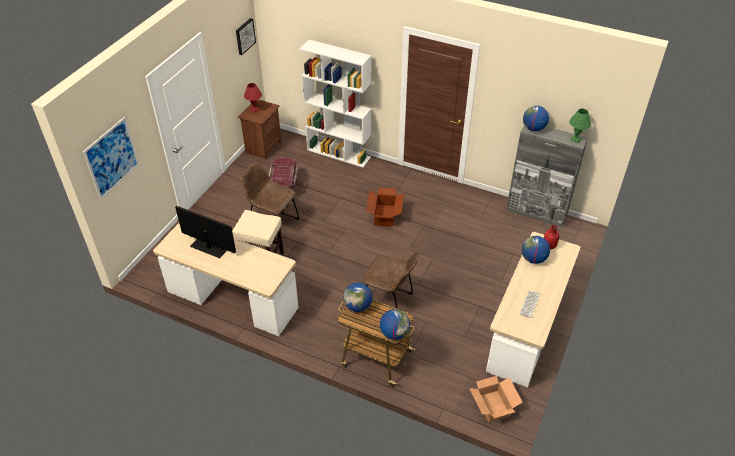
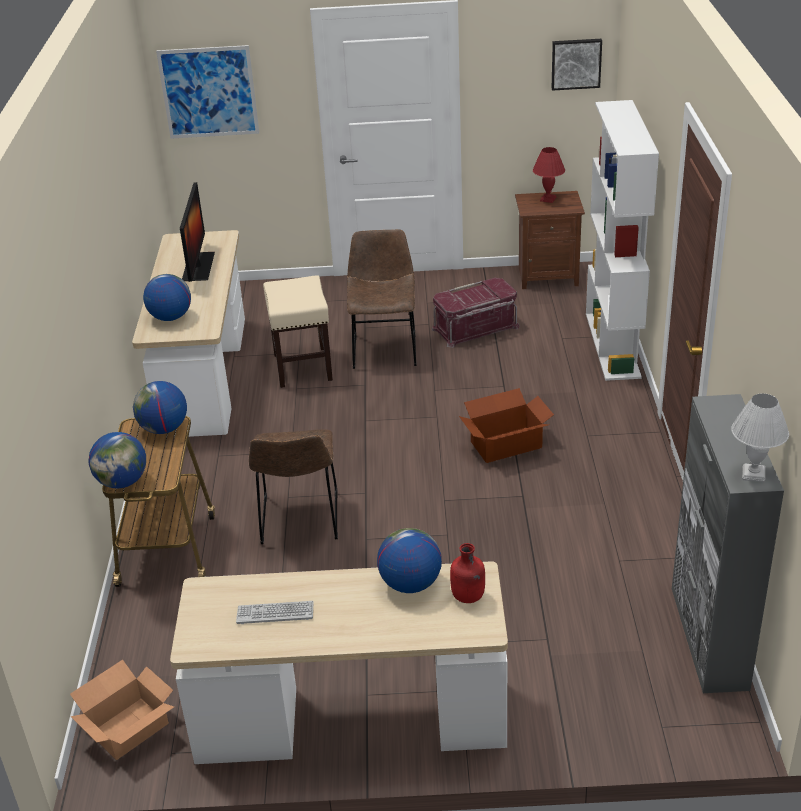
camera: 65 degrees right, 10 degrees down
(533, 128) = (723, 409): globe -> globe (170, 317)
(575, 139) = (753, 474): green table lamp -> white table lamp

